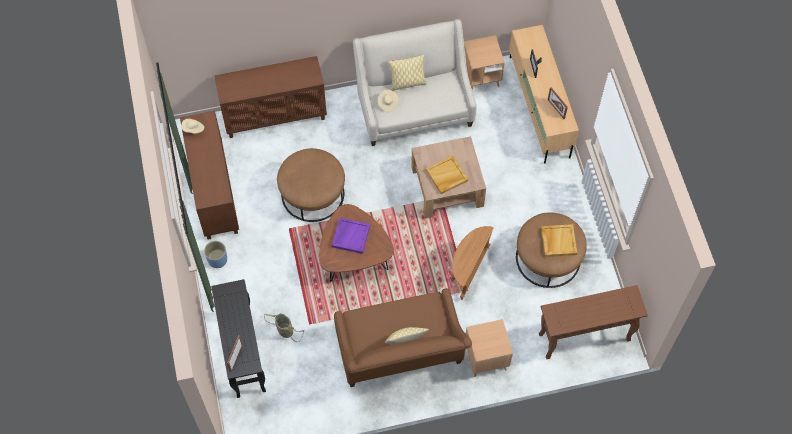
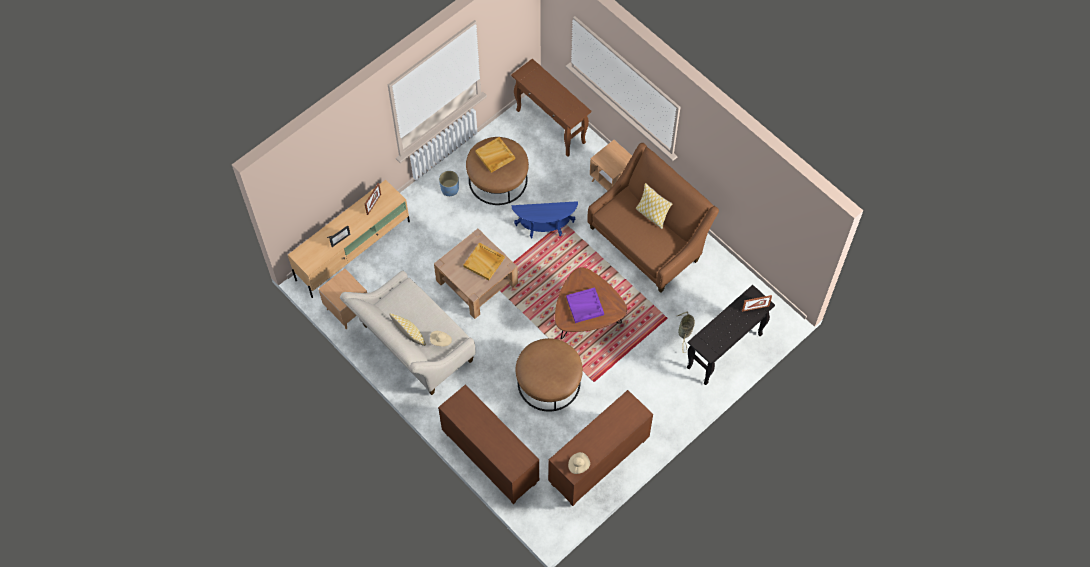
camera: 120 degrees left, 0 degrees up
(217, 259) = (658, 421): blue planter -> blue planter (449, 189)
(468, 270) = (545, 229): brown side table -> blue side table

